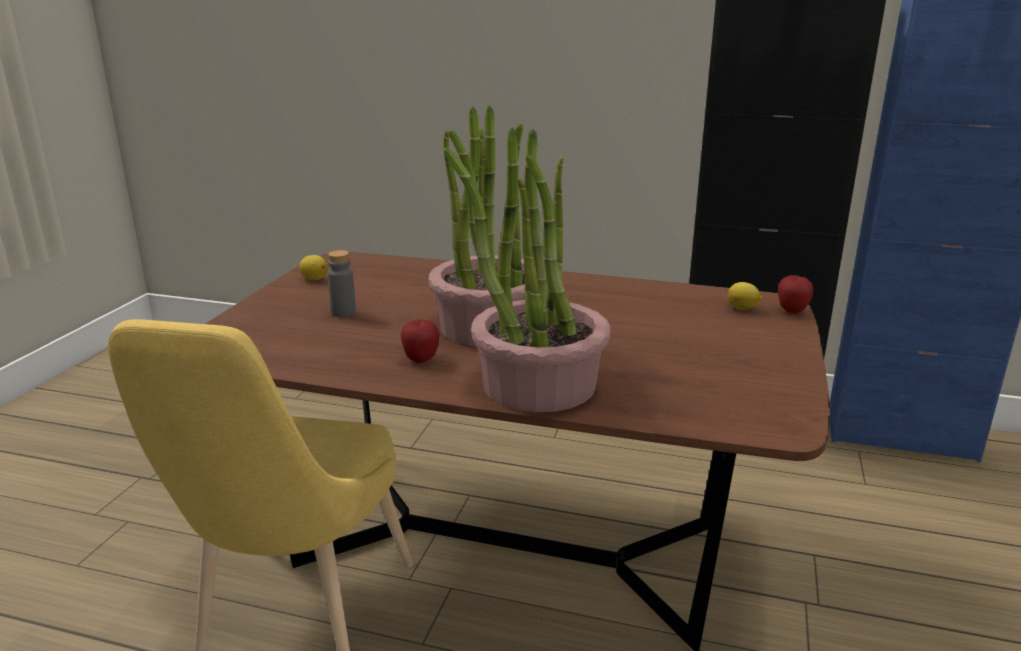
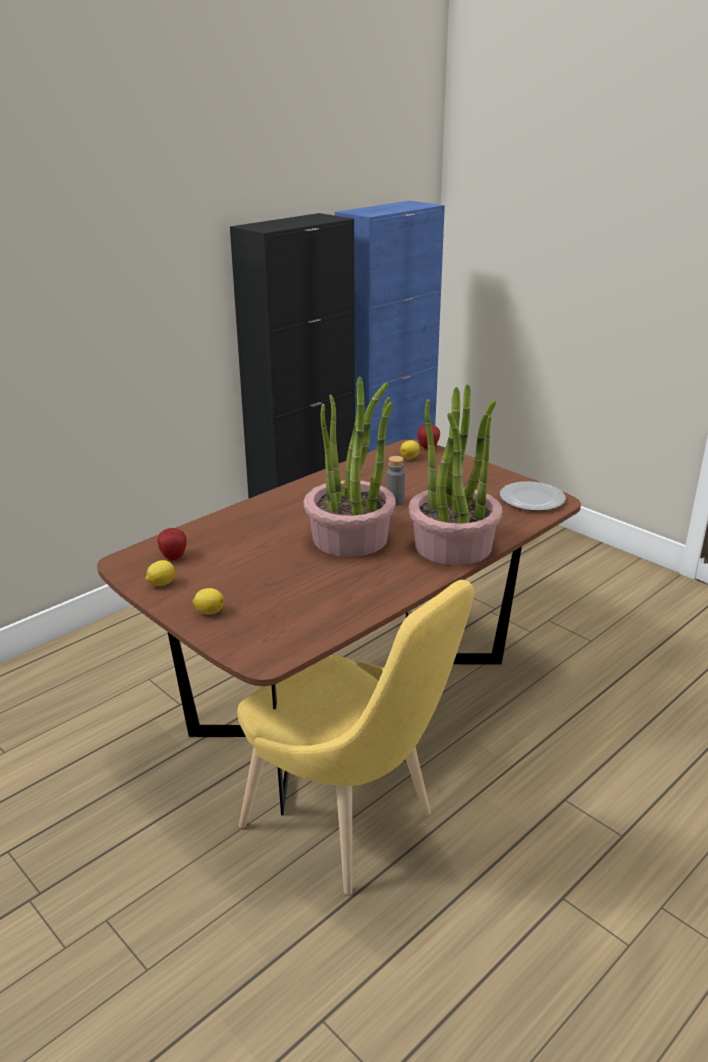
camera: 60 degrees left, 5 degrees up
(277, 307) = (209, 611): none -> lemon
(343, 312) = (258, 585): grey bottle -> grey bottle (395, 501)
(421, 360) = (380, 574): apple -> apple (174, 557)
(756, 408) = (531, 499): none -> plate

